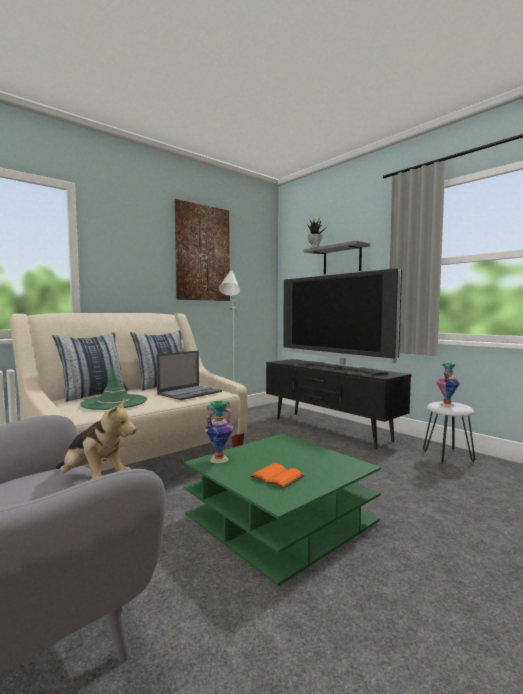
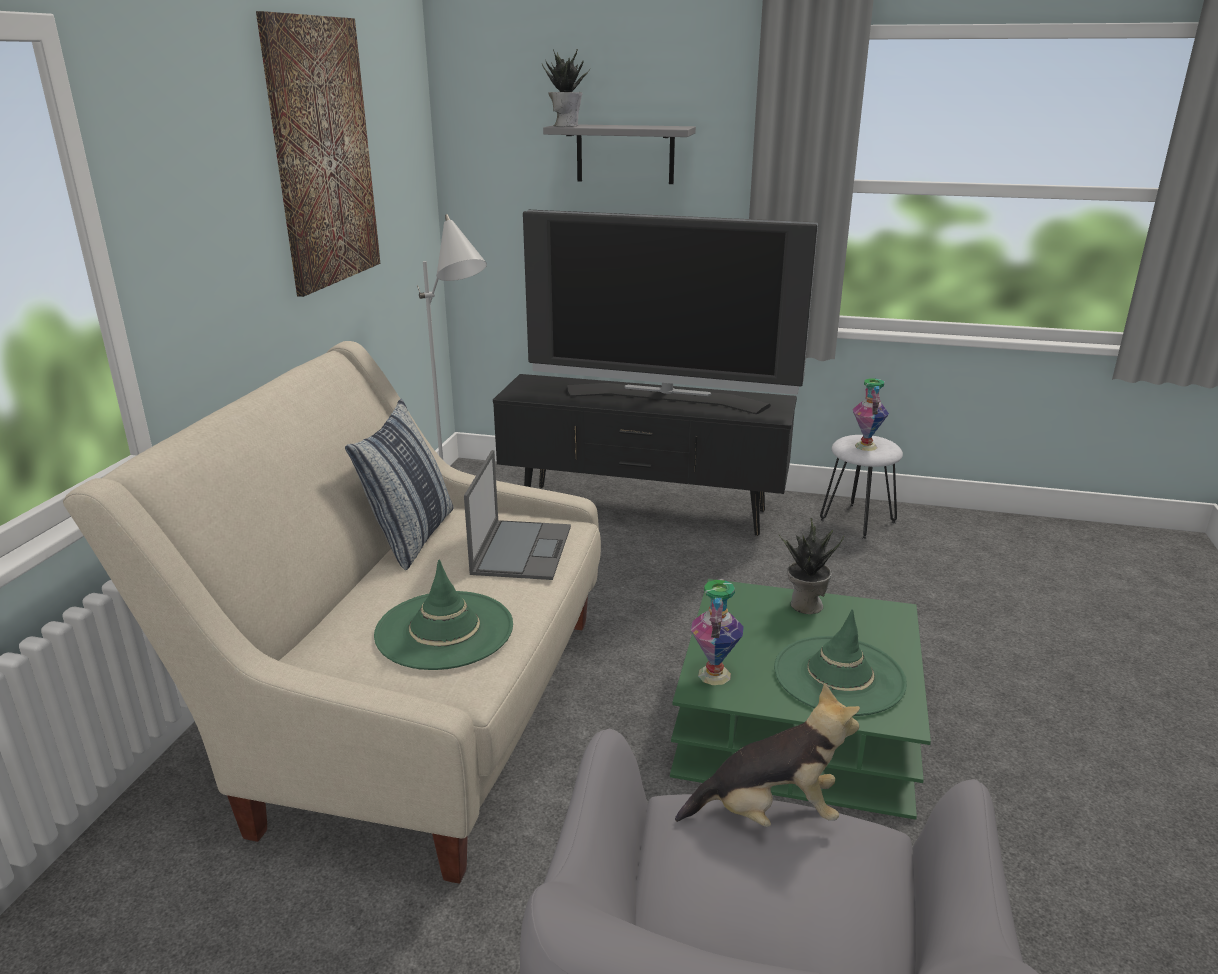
camera: 35 degrees left, 20 degrees up
(93, 395) = (335, 619): pillow -> none
(278, 477) = (839, 675): orange book -> green hat
(312, 451) = (805, 605): none -> potted plant

